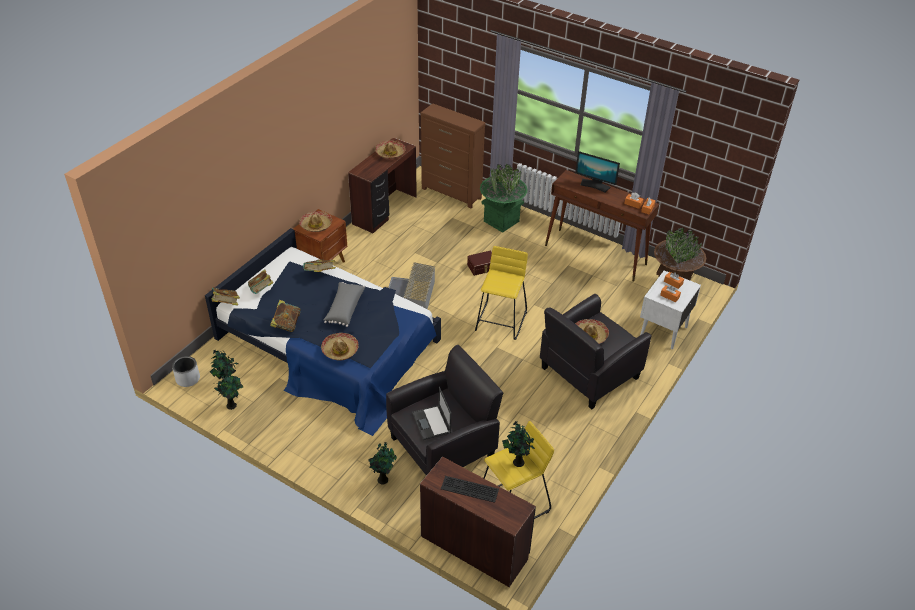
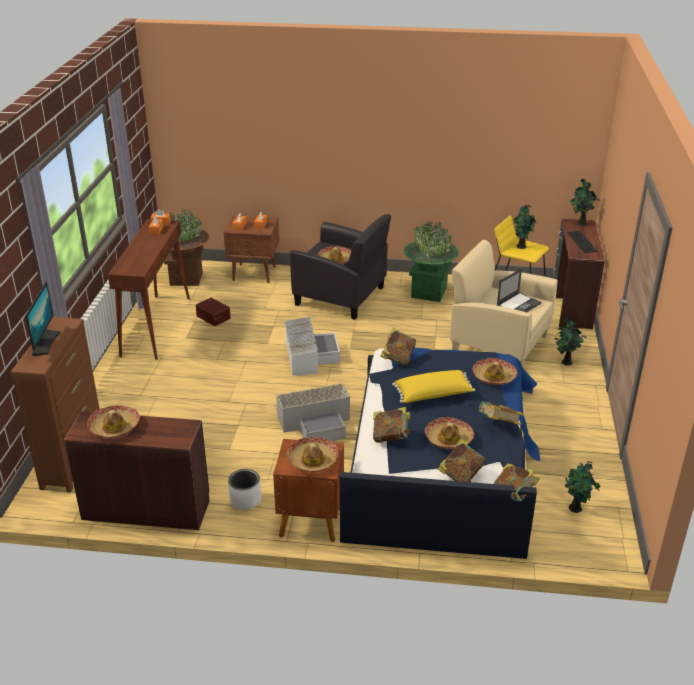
camera: 115 degrees left, 10 degrees down
(187, 379) = (605, 547): white planter -> white planter (245, 500)
(232, 405) = (597, 490): potted plant -> potted plant (581, 224)
(294, 296) = (448, 439): none -> hat
(344, 309) = (433, 395): grey pillow -> yellow pillow
(402, 310) = (398, 358): none -> book
(443, 447) = (498, 343): black armchair -> beige armchair
(482, 267) = (226, 390): brown storage box -> brown storage box (214, 317)
(501, 221) = (122, 400): green planter -> green planter (429, 292)
(501, 321) = (309, 355): yellow stool -> white storage box
(595, 185) = (132, 253): monitor -> monitor (44, 343)
(663, 331) = (255, 273): white nightstand -> brown nightstand

